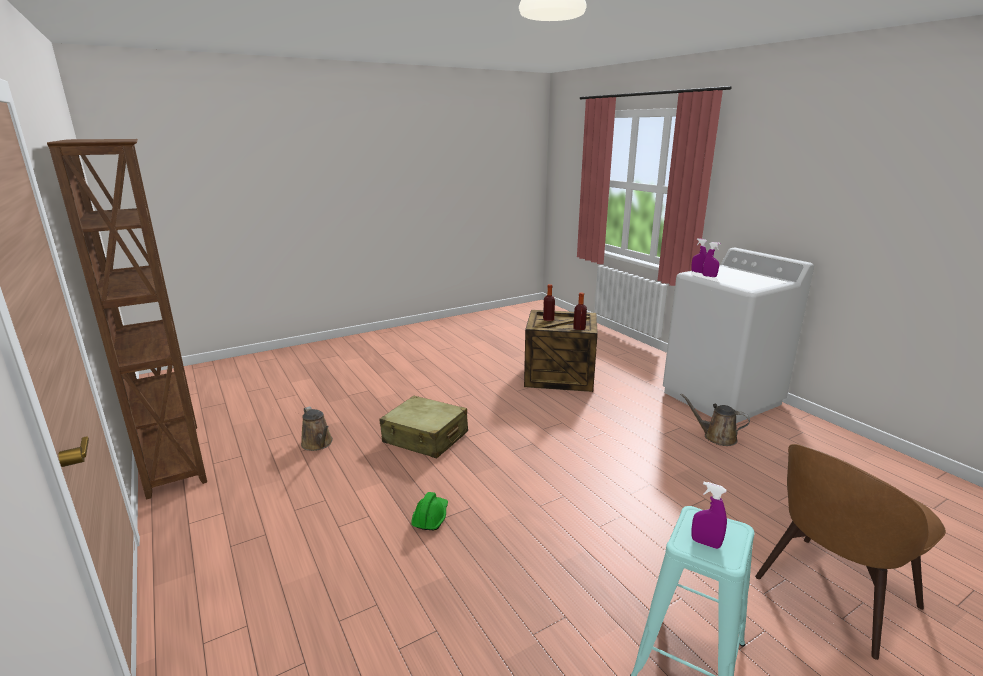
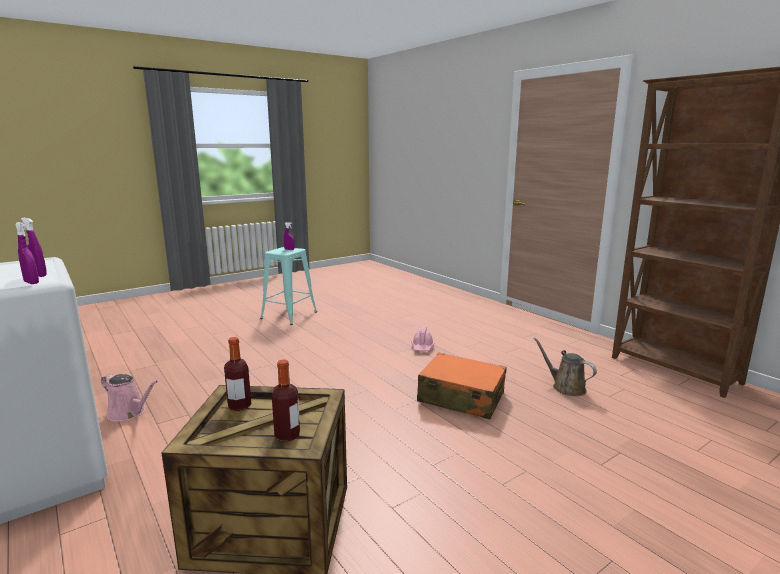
camera: 175 degrees right, 5 degrees down
(425, 438) = (461, 398): beige suitcase -> orange suitcase
(430, 517) = (422, 347): green hard hat -> pink hard hat
(716, 437) = (129, 413): brown watering can -> pink watering can
(832, 594) = (194, 331): brown chair -> none

